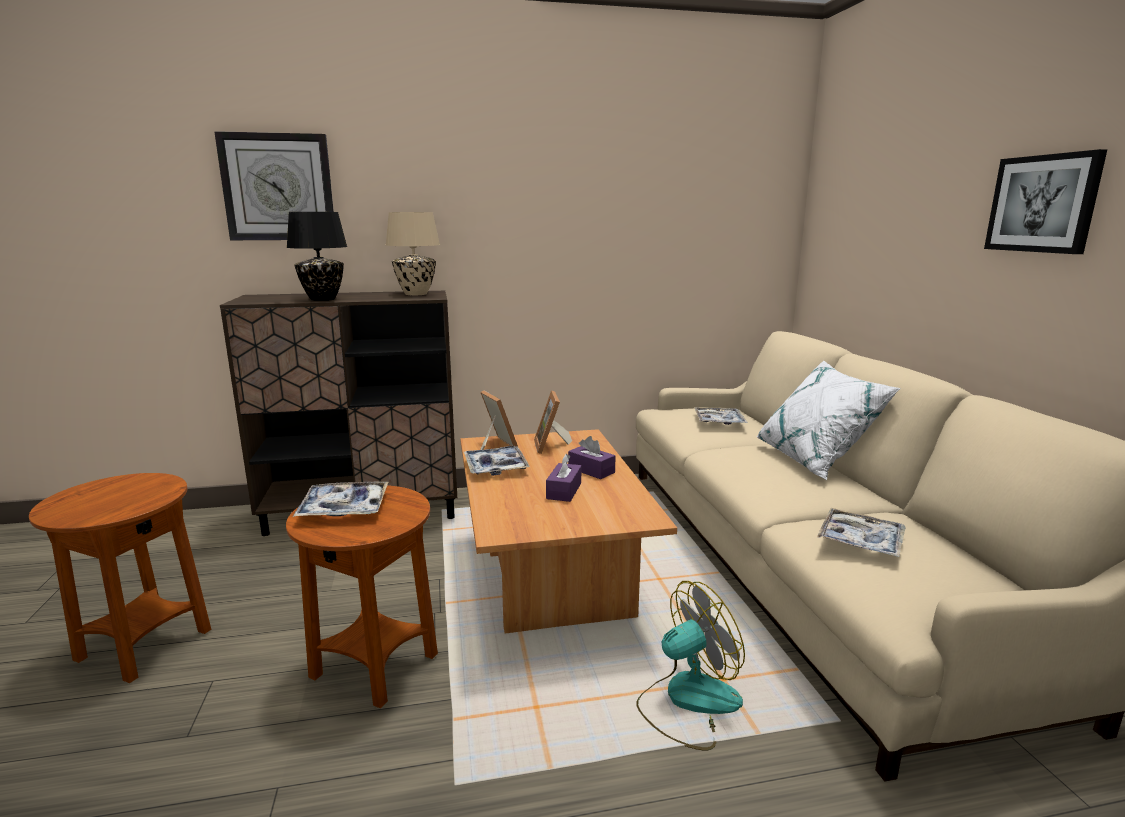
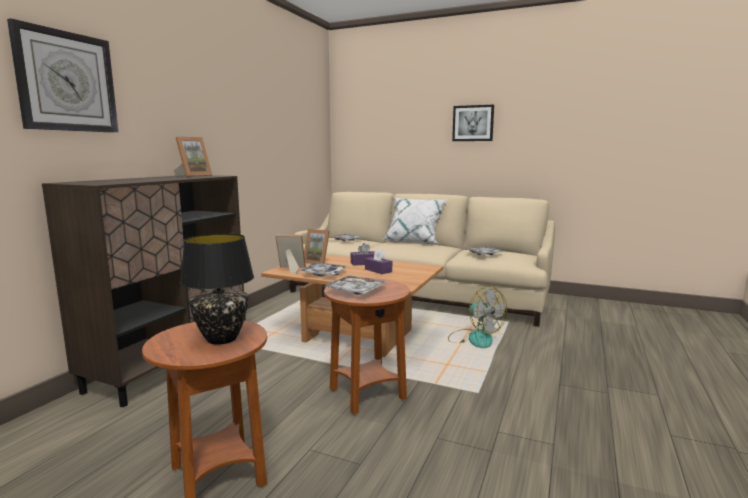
camera: 55 degrees left, 5 degrees down
(323, 299) = (155, 179): black table lamp -> black table lamp (222, 338)
(416, 294) = (193, 175): beige table lamp -> picture frame
(687, 701) = (474, 338): fan -> fan turned 135 degrees clockwise

